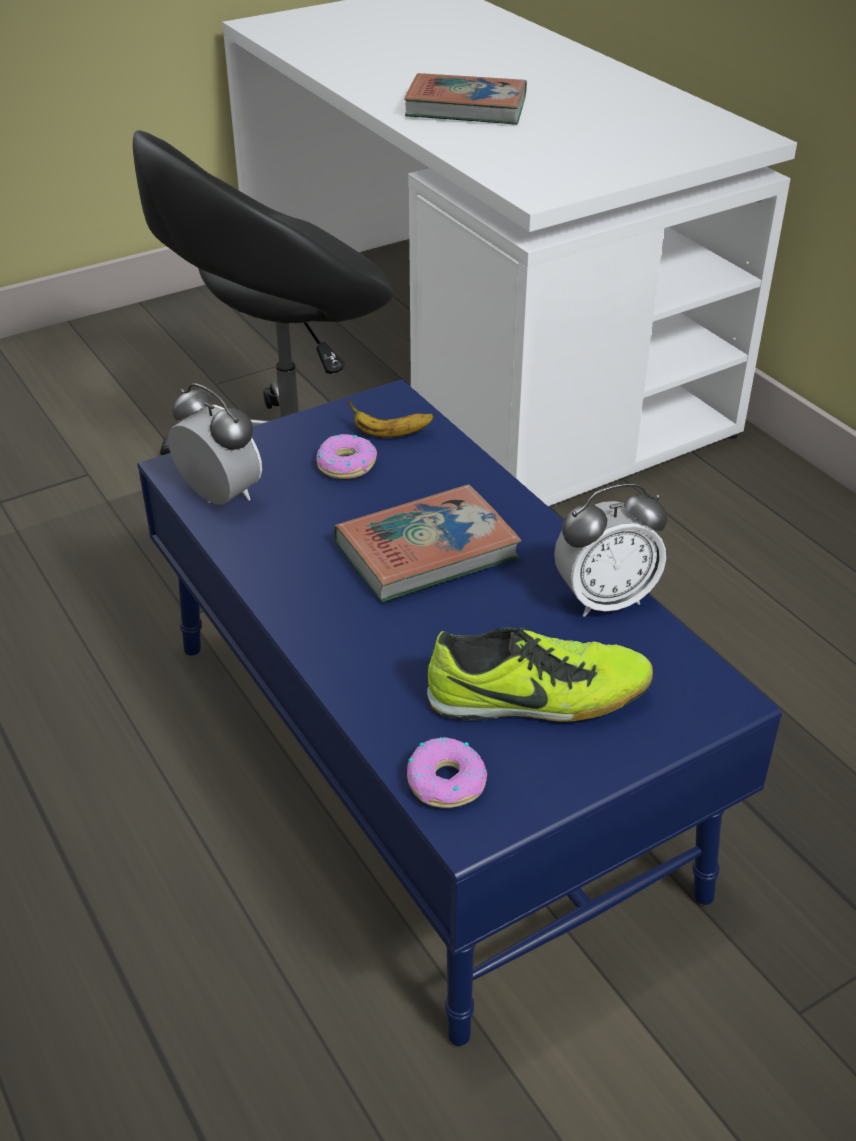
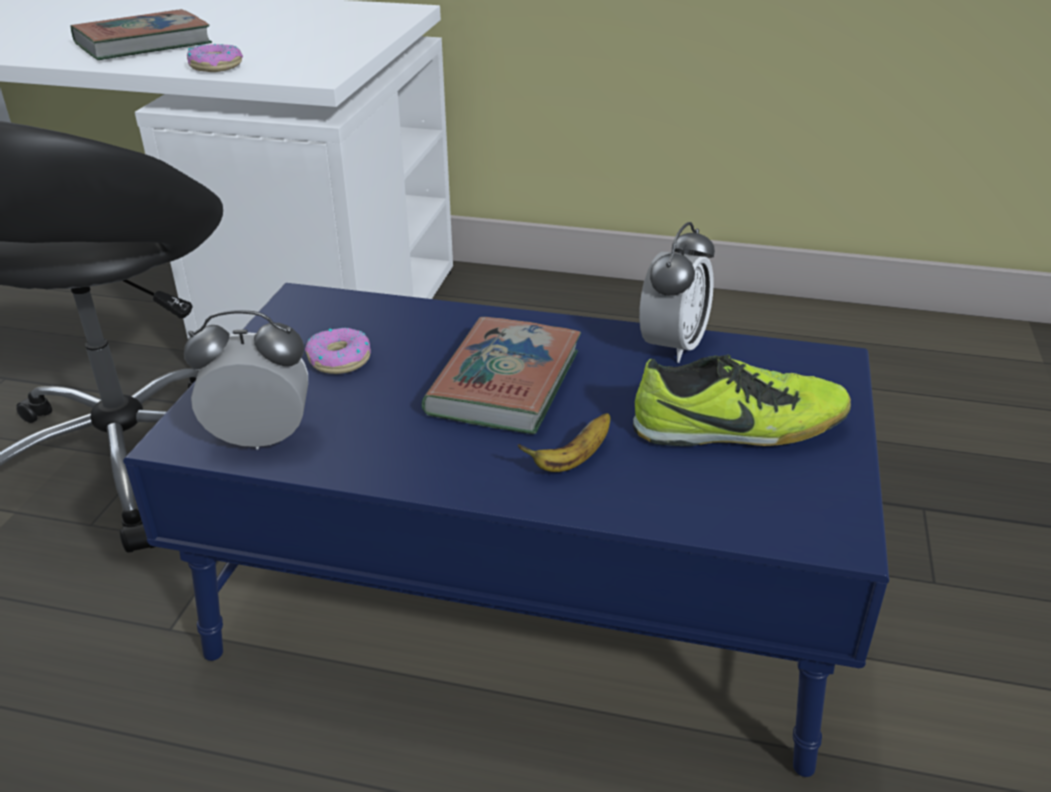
camera: 45 degrees left, 5 degrees down
(390, 434) = (341, 322): banana -> banana (572, 460)
(446, 781) = (779, 520): donut -> donut (216, 66)
(538, 698) = (739, 429): shoe -> shoe turned 45 degrees clockwise

